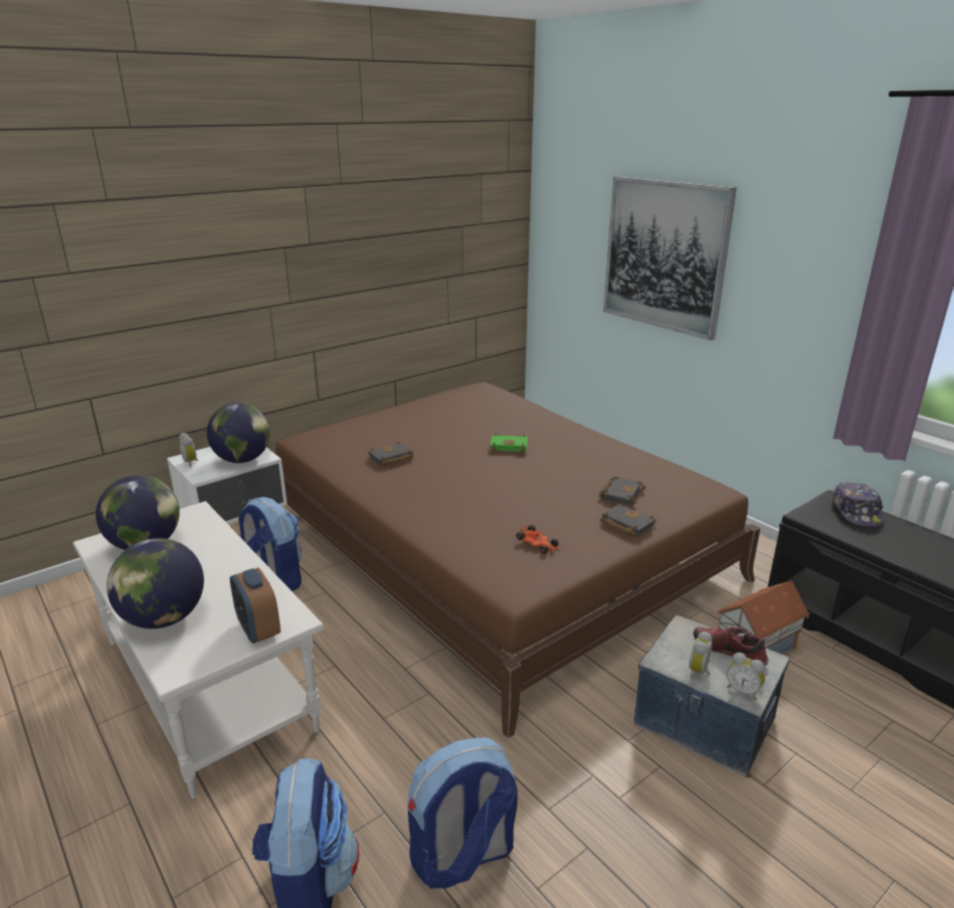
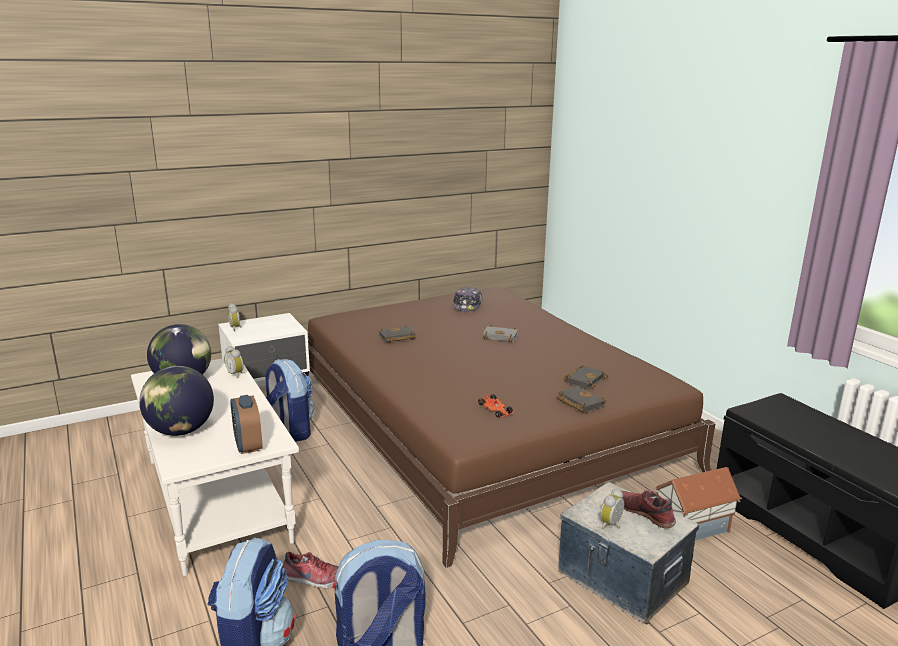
camera: 10 degrees right, 5 degrees down
(243, 460) = (276, 329): globe -> none
(355, 778) = (312, 579): none -> shoe
(510, 446) = (501, 336): green book -> grey book
(665, 255) = (655, 179): picture -> none
(743, 690) = (645, 543): alarm clock -> alarm clock (236, 374)
(856, 512) = (798, 412): cap -> cap (467, 305)

